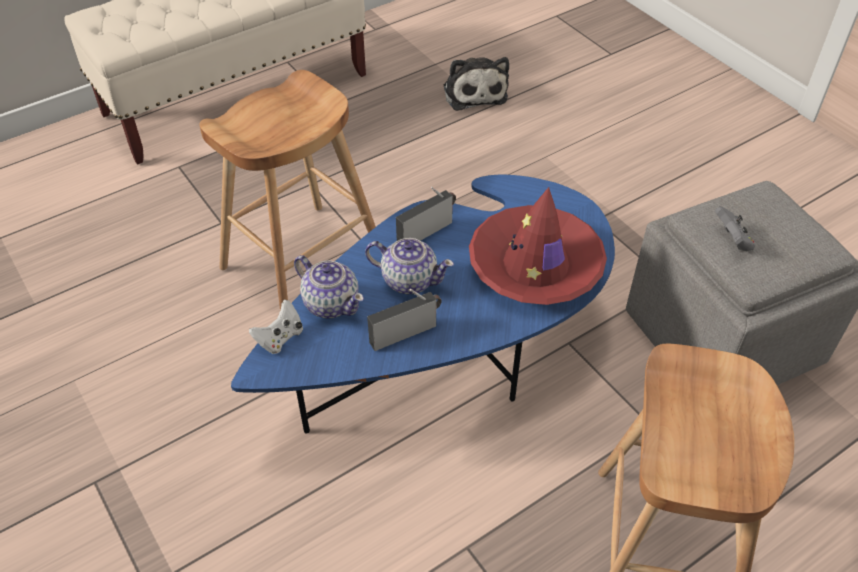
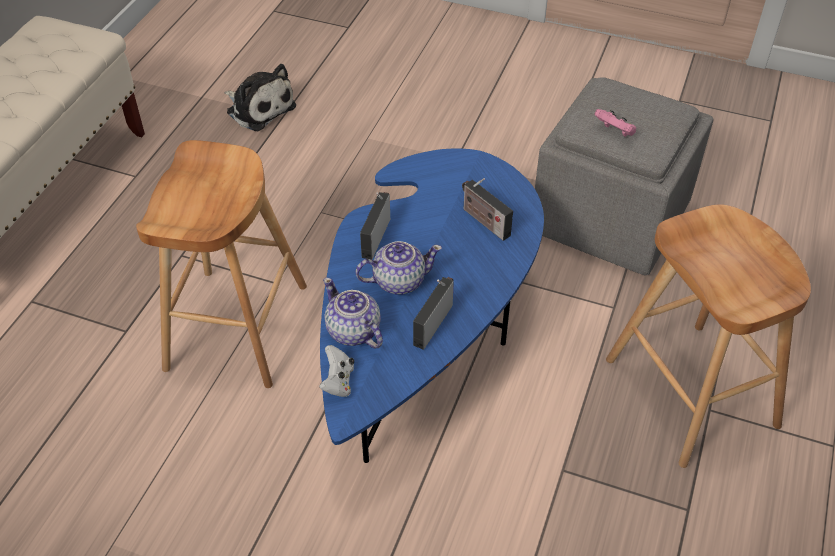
camera: 35 degrees left, 0 degrees up
(331, 303) = (353, 332): teapot -> teapot turned 135 degrees counterclockwise
(535, 266) = (483, 221): red hat -> radio
(732, 240) = (615, 132): grey game controller -> pink game controller

